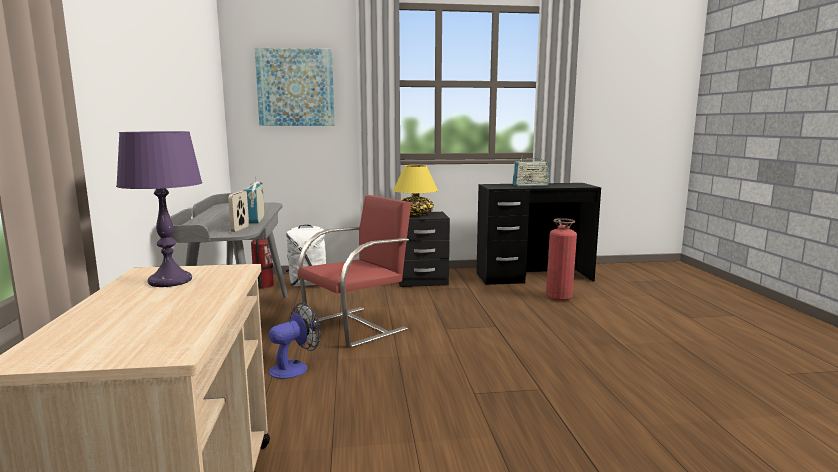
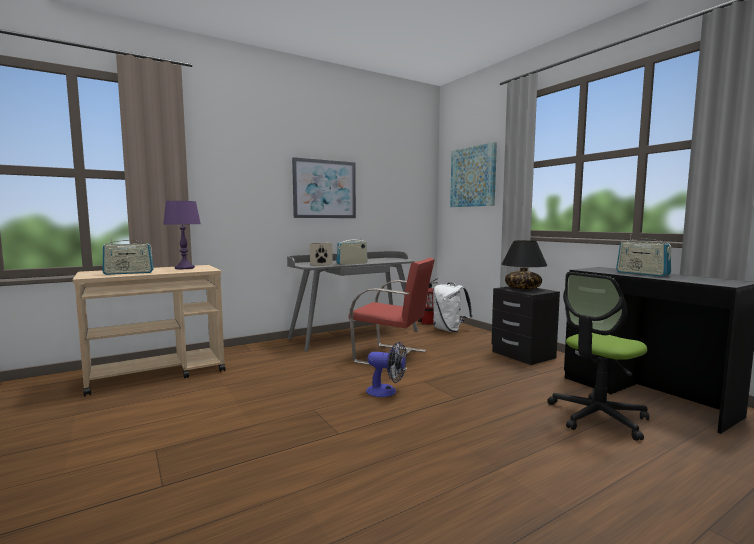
camera: 65 degrees right, 5 degrees down
(166, 98) = (324, 189): none -> picture
(172, 318) = (129, 273): none -> radio
(295, 368) = (313, 357): fan -> fan (386, 392)
(415, 214) = (523, 288): yellow table lamp -> black table lamp
(559, 297) = (597, 417): fire extinguisher -> office chair

